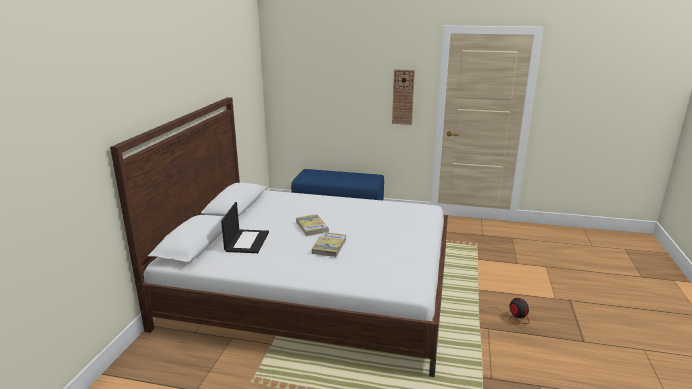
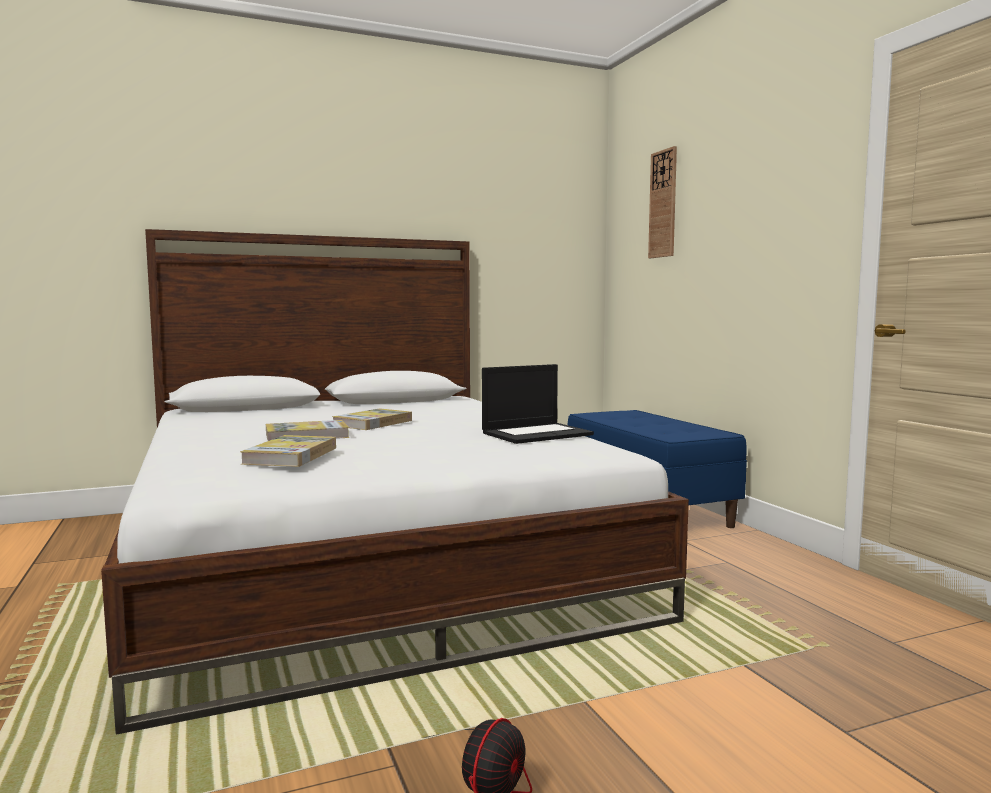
camera: 55 degrees right, 15 degrees down
(247, 241) = (279, 416): laptop -> laptop (537, 433)
(378, 257) = (291, 456): none -> book
(403, 97) = (791, 244): wall clock -> wall clock (663, 204)

